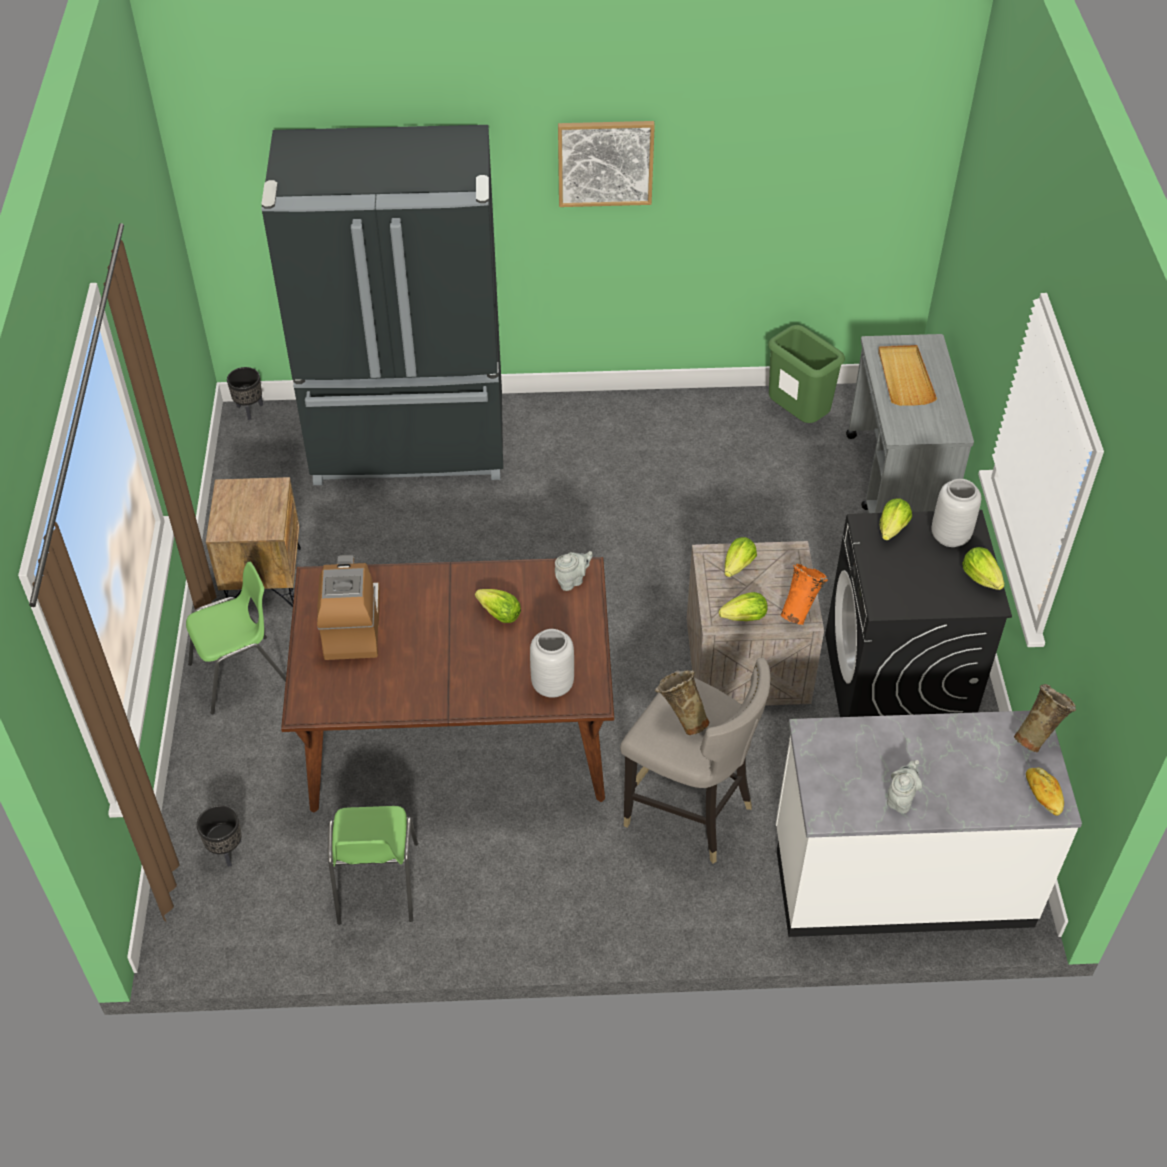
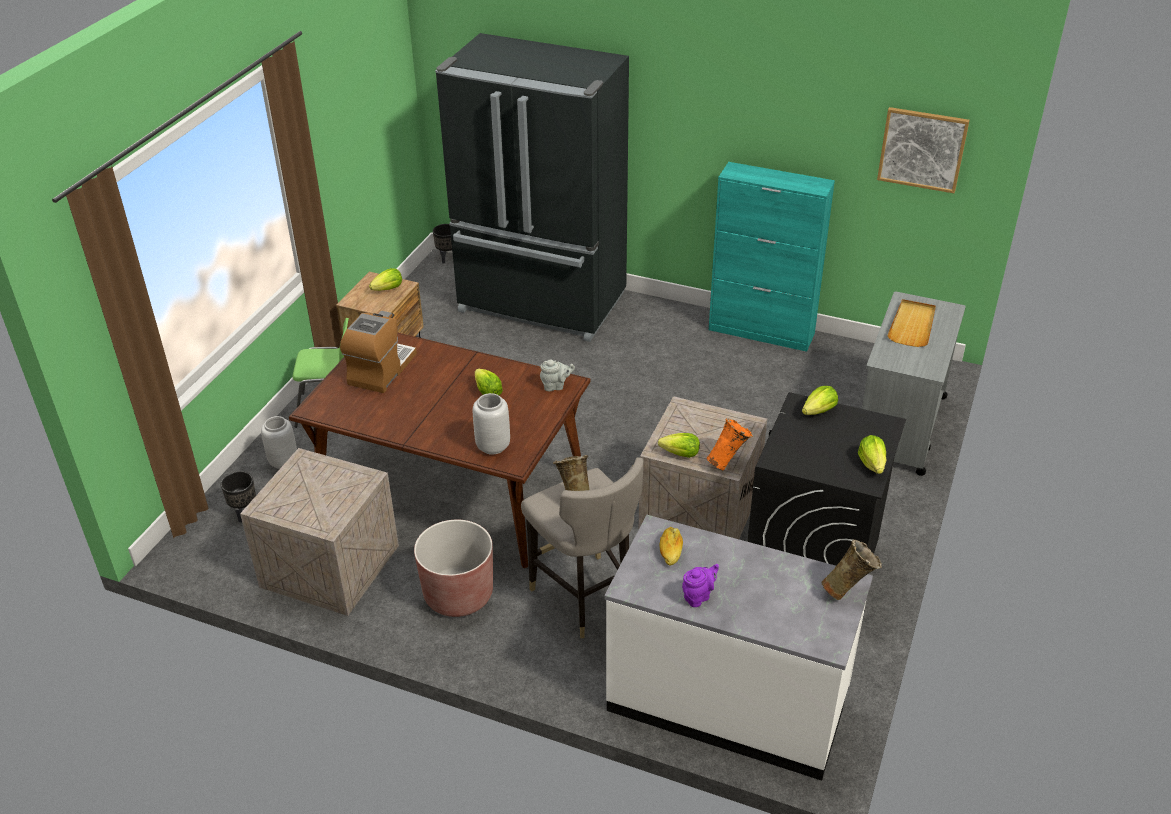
camera: 25 degrees right, 10 degrees down
(376, 884) = (327, 567): green chair -> crate
(549, 862) = (458, 594): none -> brown planter
(605, 162) = (715, 106): picture -> picture (922, 149)
(686, 406) = (762, 332): none -> turquoise cabinet
(738, 566) = (699, 419): lettuce -> lettuce (388, 289)
(798, 416) = (847, 361): green trash can -> none
(901, 798) = (698, 596): grey teapot -> purple teapot
(949, 537) = (864, 429): grey vase -> grey vase (283, 462)
(1042, 795) = (823, 634): bread -> bread (670, 550)

